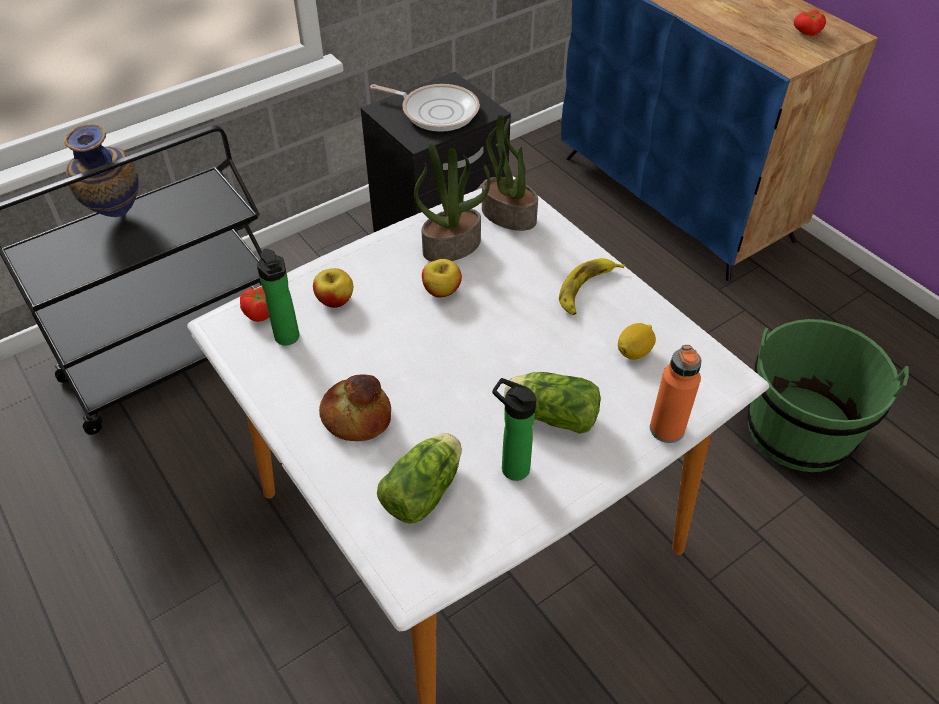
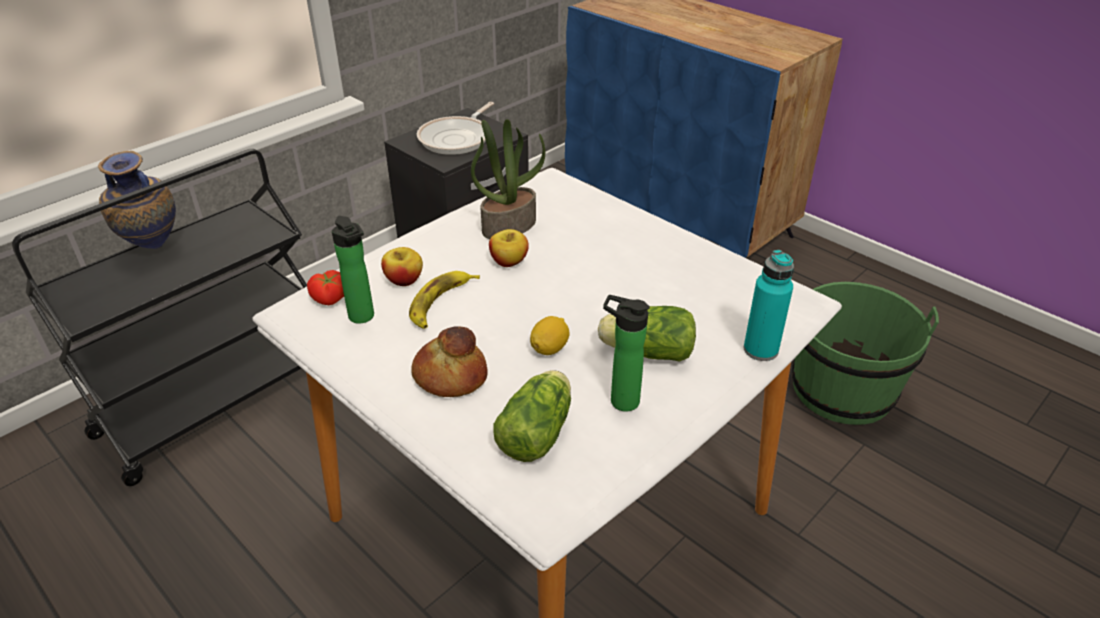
camera: 10 degrees left, 10 degrees down
(436, 111) = (457, 138): frying pan -> frying pan turned 105 degrees clockwise
(507, 216) = (555, 197): potted plant -> none
(586, 289) = (648, 247): banana -> banana (441, 303)
(634, 351) = (708, 291): lemon -> lemon (549, 348)
(667, 429) = (760, 350): orange bottle -> turquoise bottle
(807, 33) = (783, 39): tomato -> none

